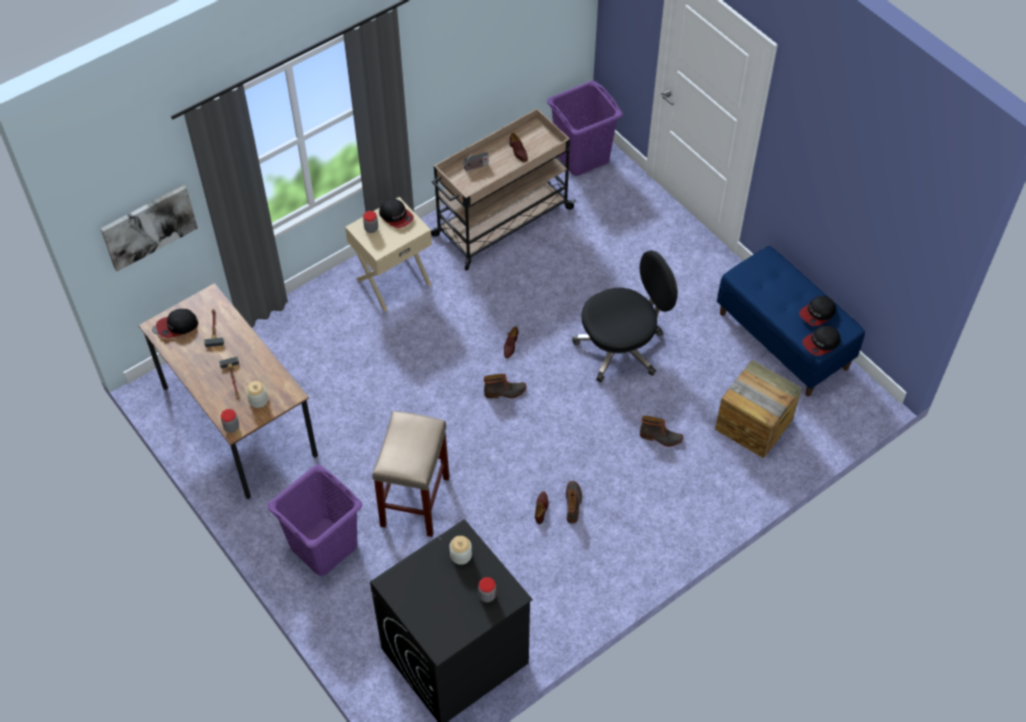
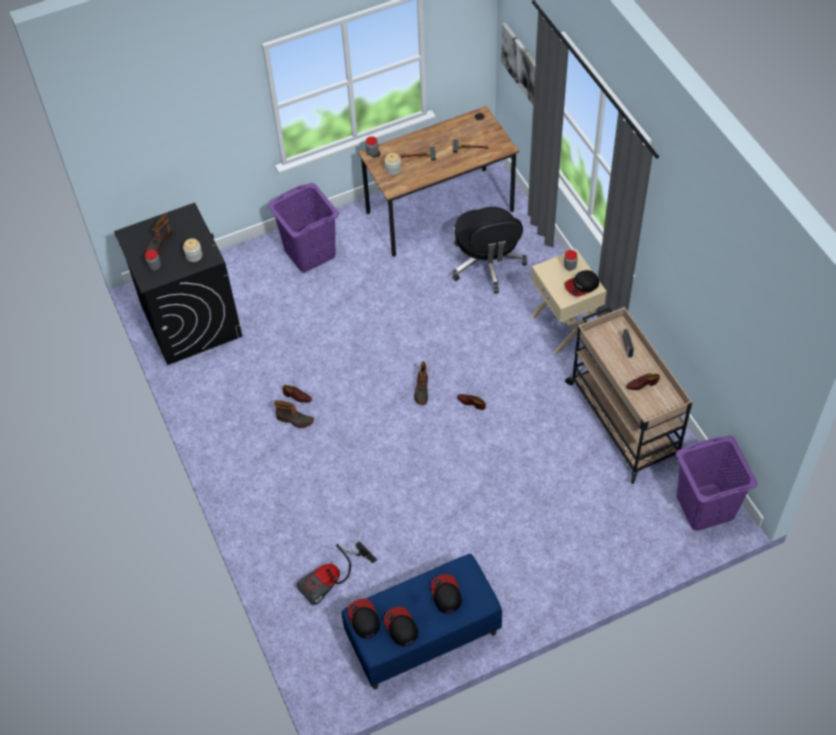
camera: 105 degrees right, 0 degrees up
(177, 326) = (479, 127): cap -> cap (446, 594)
(415, 500) = (332, 313): beige stool -> none
(621, 347) = (448, 490): black office chair -> black office chair (487, 264)
(660, 438) = (340, 500): boot -> boot (158, 243)
(754, 424) = (332, 581): crate -> vacuum cleaner

